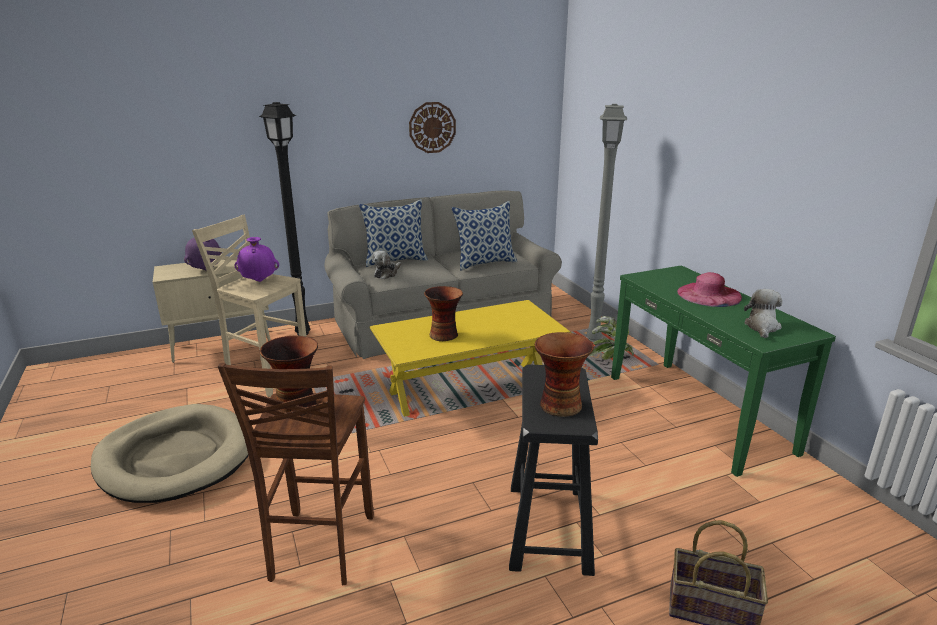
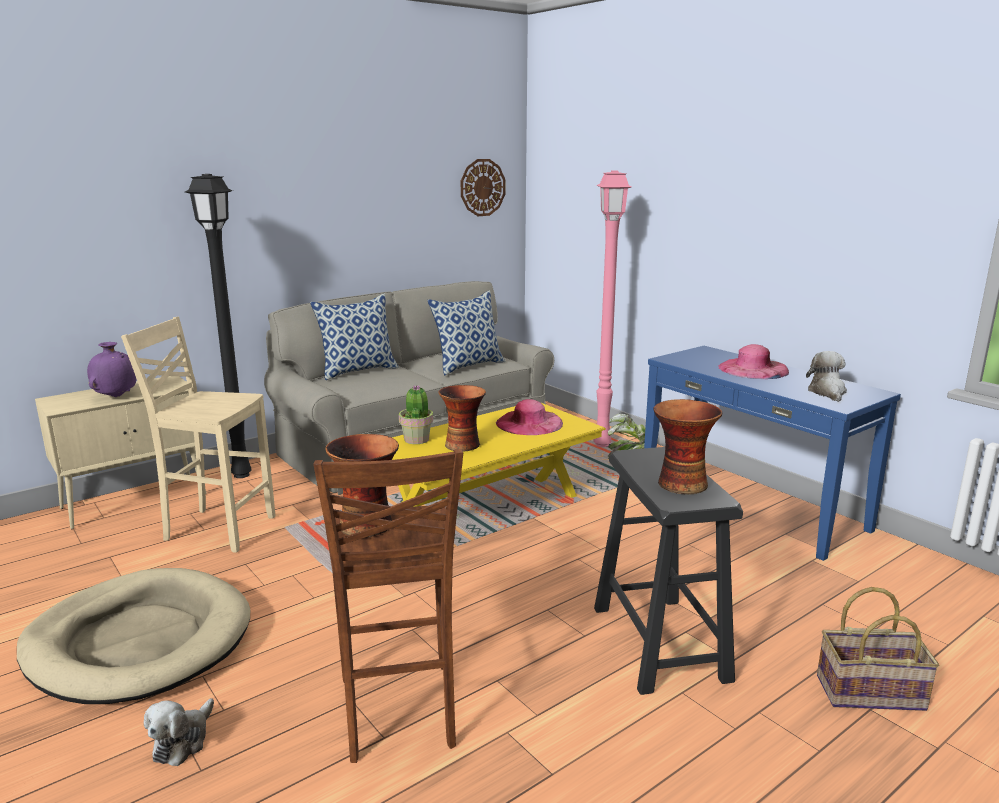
camera: 15 degrees left, 5 degrees down
(259, 281) = (209, 400): purple vase -> none
(386, 274) = (357, 385): plush toy -> plush toy (183, 741)
(412, 326) = (417, 439): none -> potted plant
(432, 127) = (386, 208): wall clock -> wall clock (482, 187)
(509, 320) = (529, 423): none -> pink hat
(592, 339) = (600, 445): grey floor lamp -> pink floor lamp
(697, 412) = (750, 504): green console table -> blue console table

